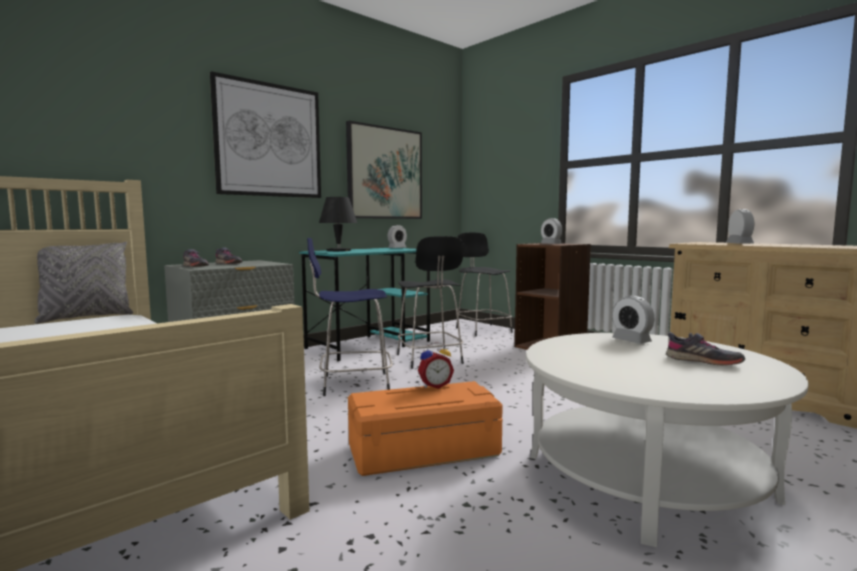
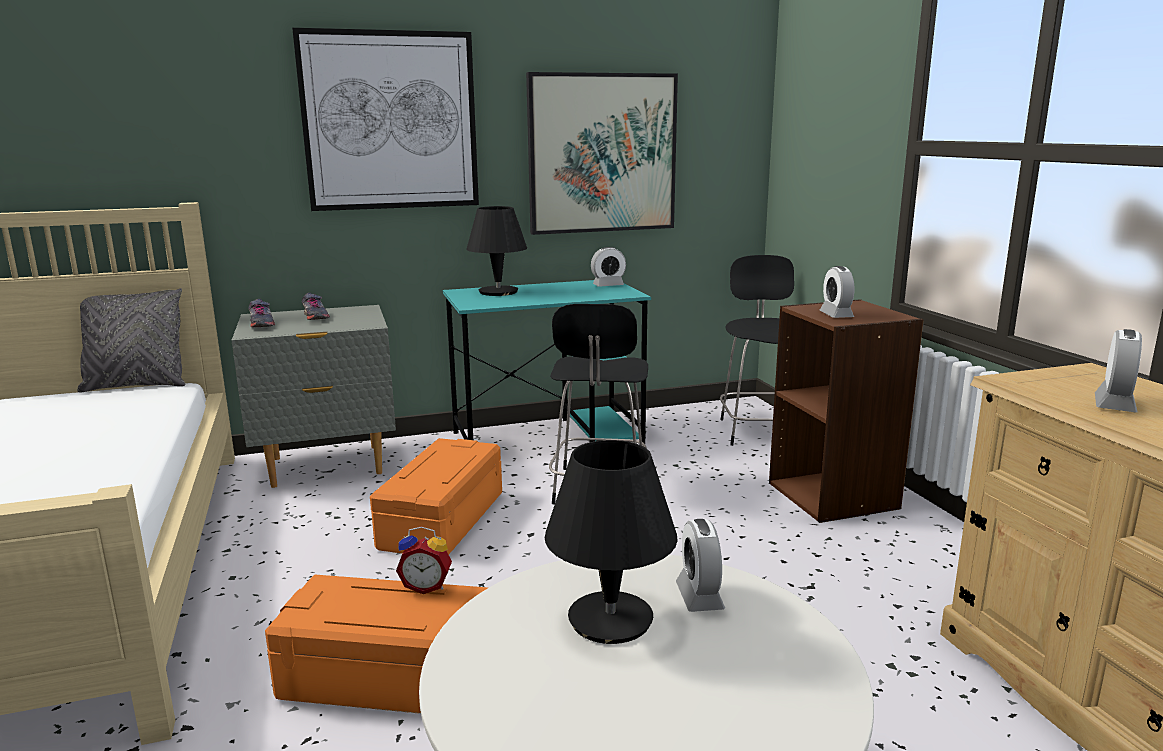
camera: 25 degrees right, 10 degrees up
(352, 384) = (441, 520): blue stool -> orange storage box
(610, 351) = (611, 619): none -> black table lamp
(703, 361) = (714, 693): grey shoe -> none

